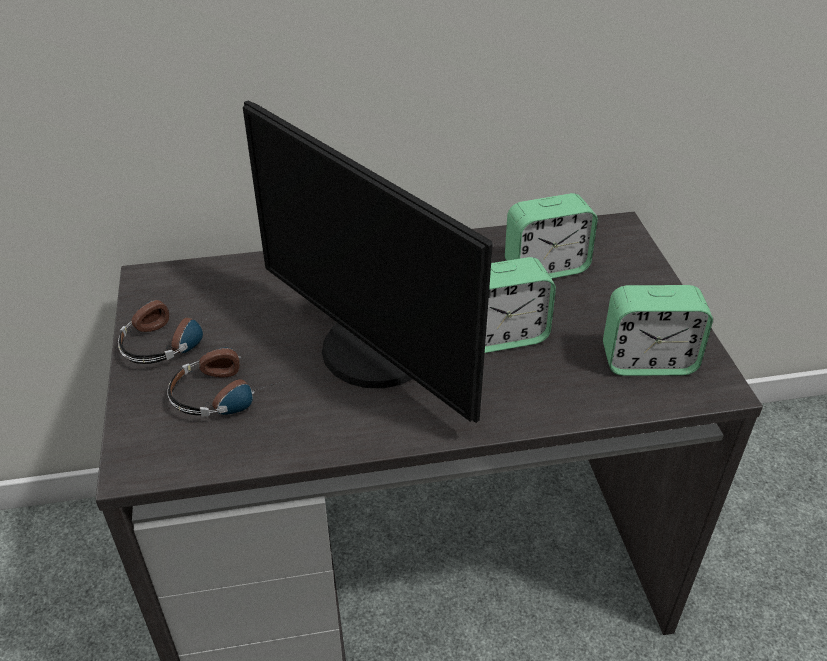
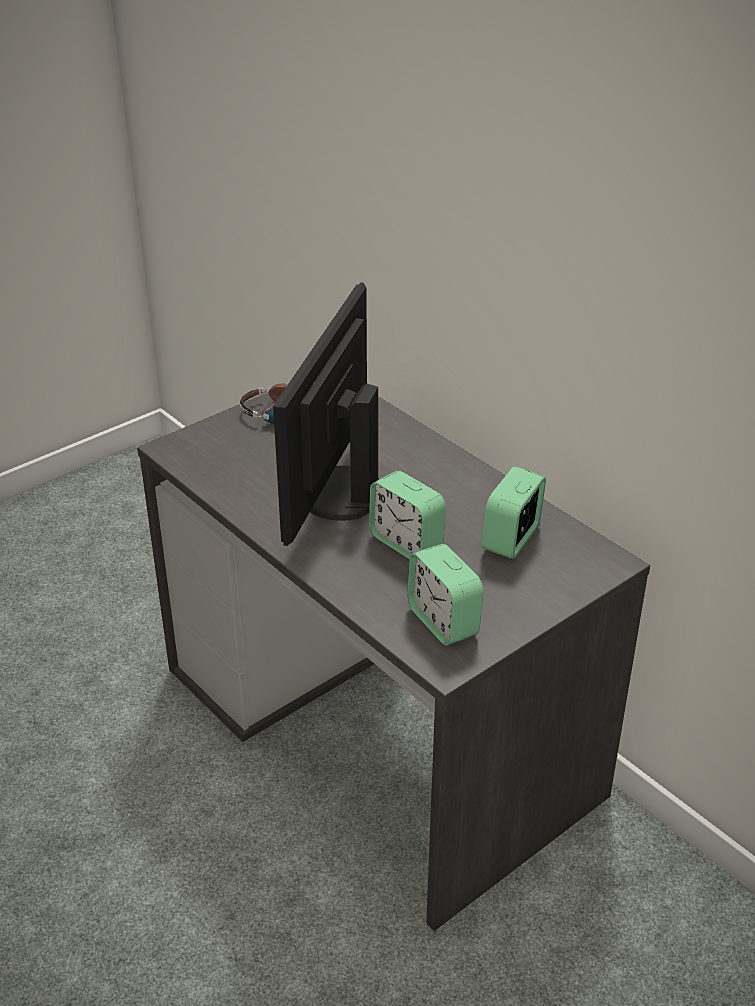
camera: 60 degrees right, 5 degrees down
(229, 391) = (252, 453): headphones -> none
(545, 268) = (511, 539): alarm clock -> alarm clock turned 75 degrees clockwise

